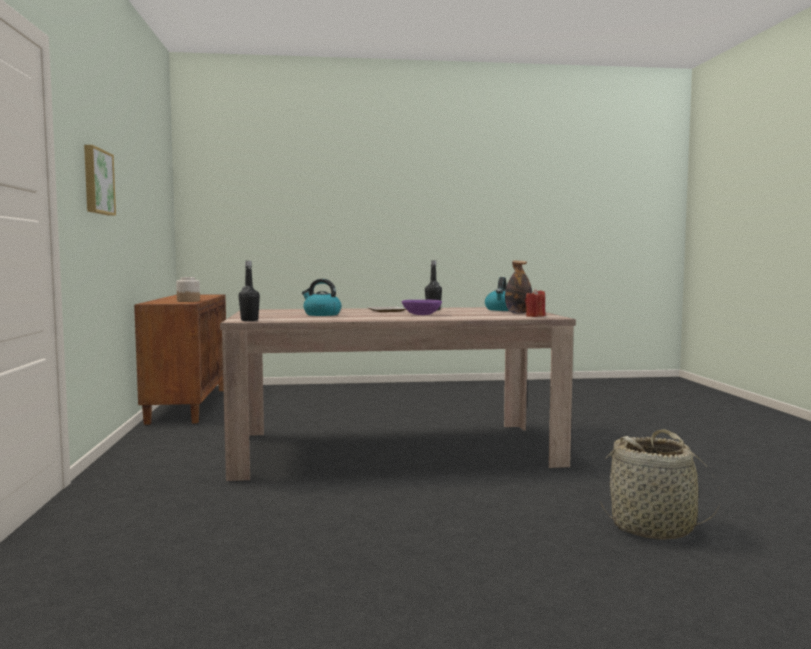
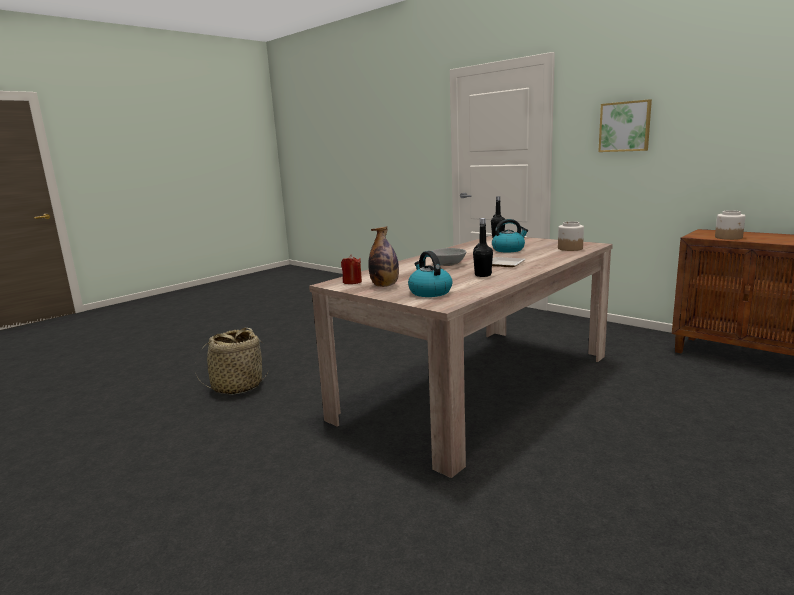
camera: 140 degrees right, 10 degrees up
(286, 310) = (570, 248): none -> jar
(421, 314) = (448, 264): purple bowl -> grey bowl

